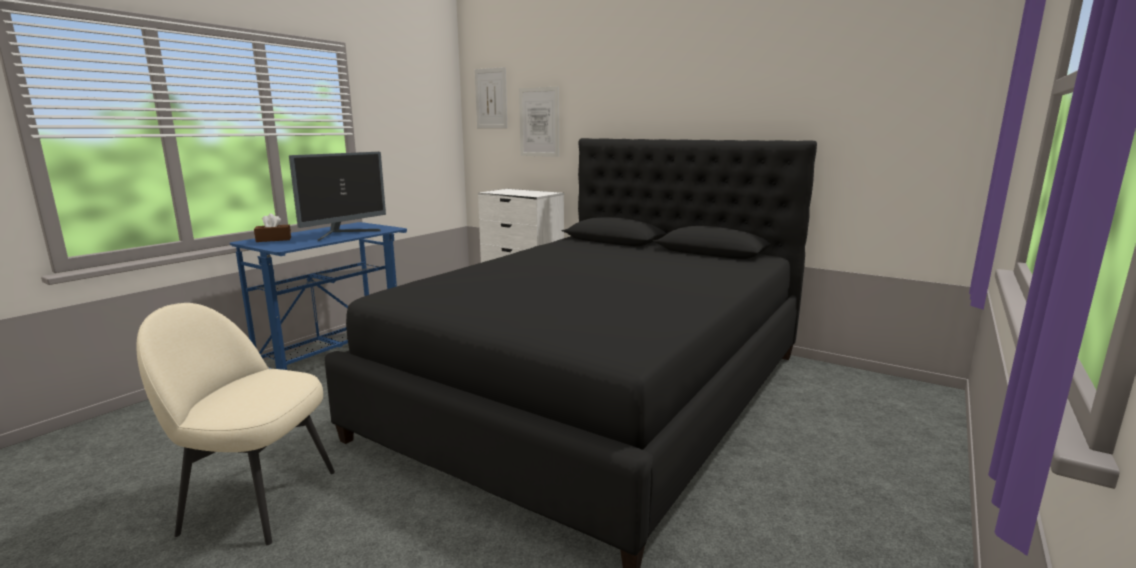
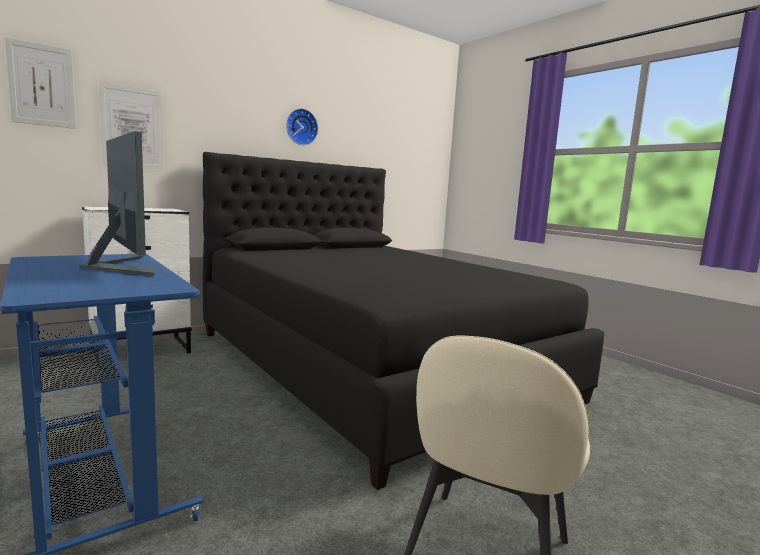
camera: 70 degrees left, 5 degrees down
(273, 239) = (65, 287): brown tissue box -> none
(693, 95) = (301, 127): none -> wall clock

